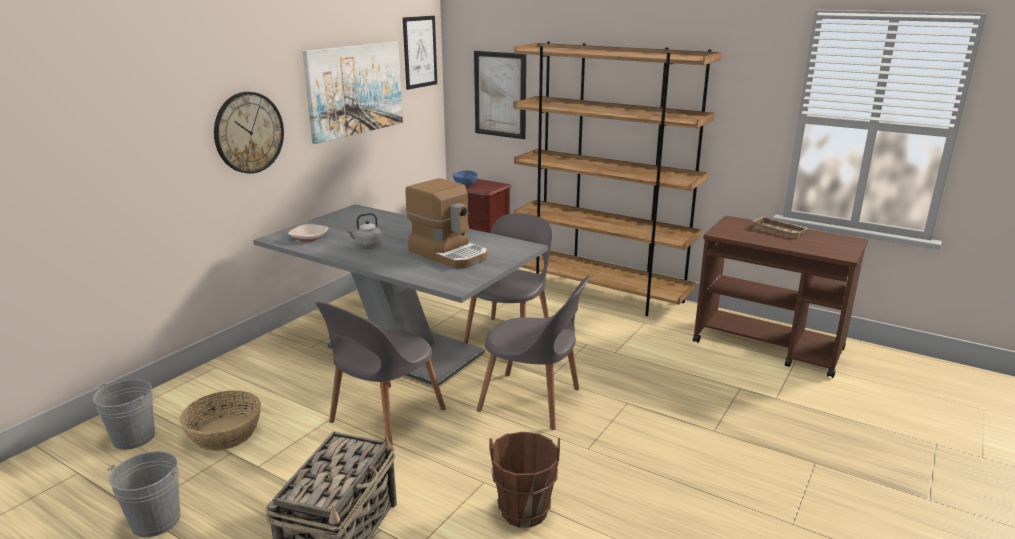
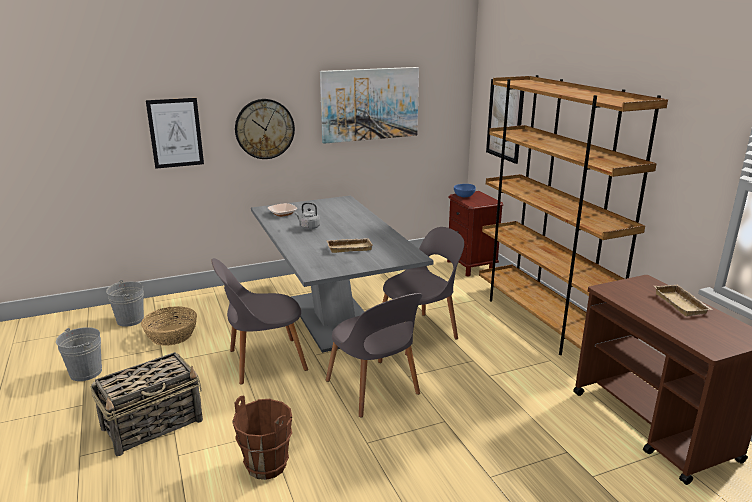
camera: 35 degrees right, 0 degrees up
(420, 52) = (446, 77): picture -> picture (175, 133)
(449, 253) = (350, 247): coffee machine -> beige tray

